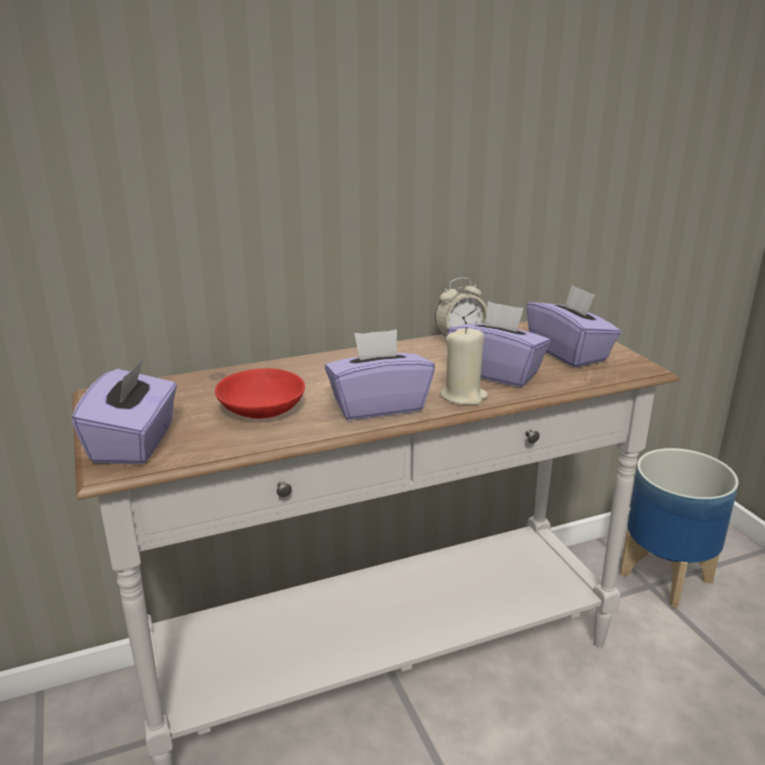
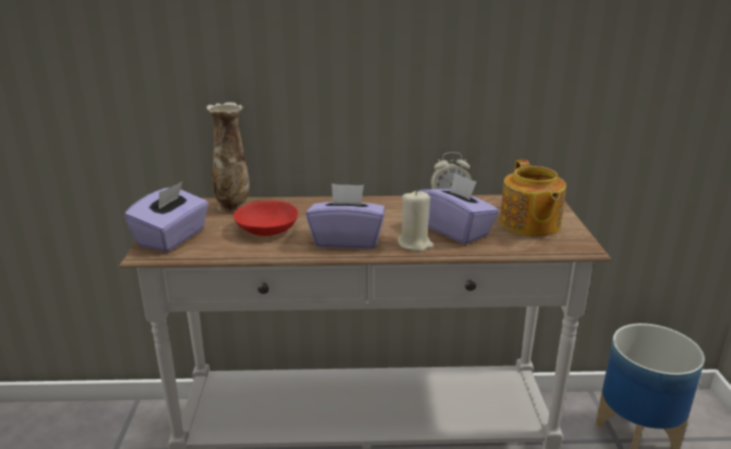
camera: 20 degrees right, 0 degrees up
(190, 387) = (233, 207): none -> vase
(569, 353) = (529, 224): purple tissue box -> teapot

